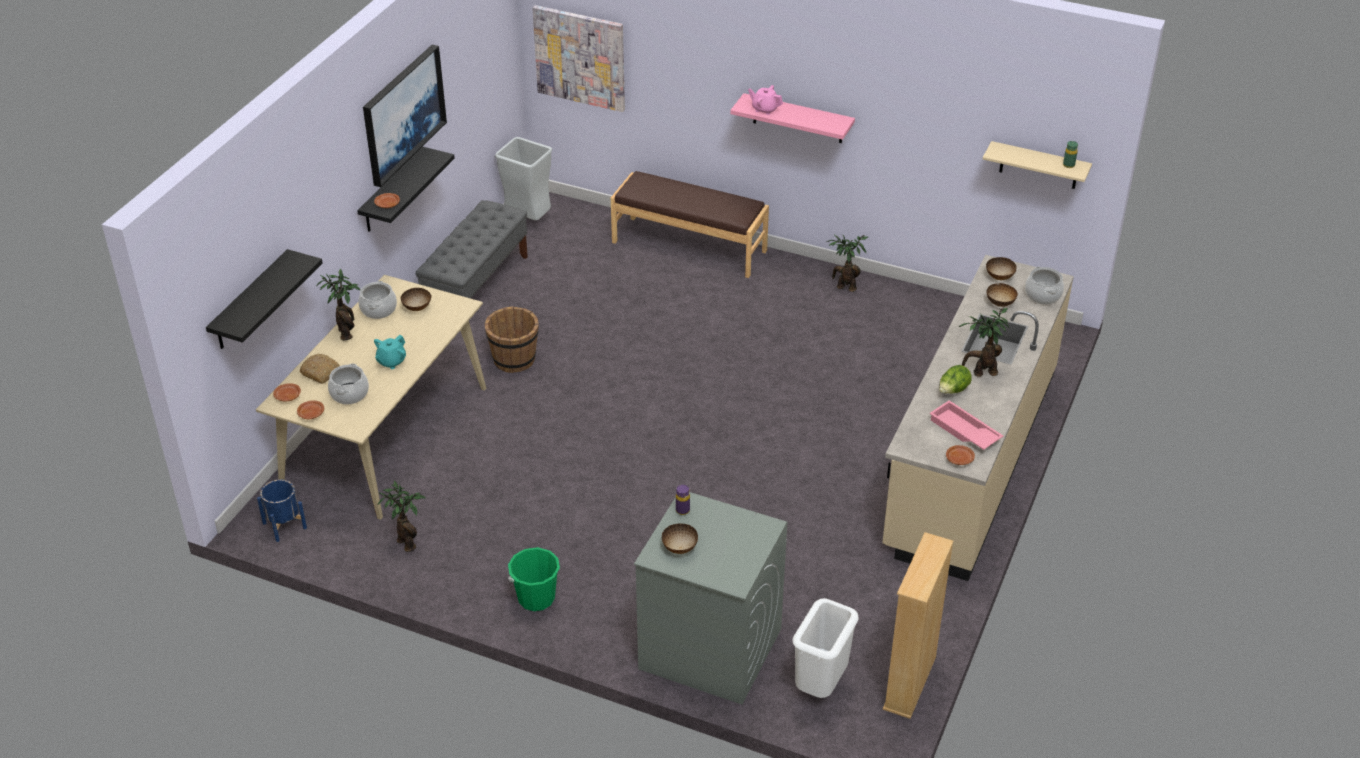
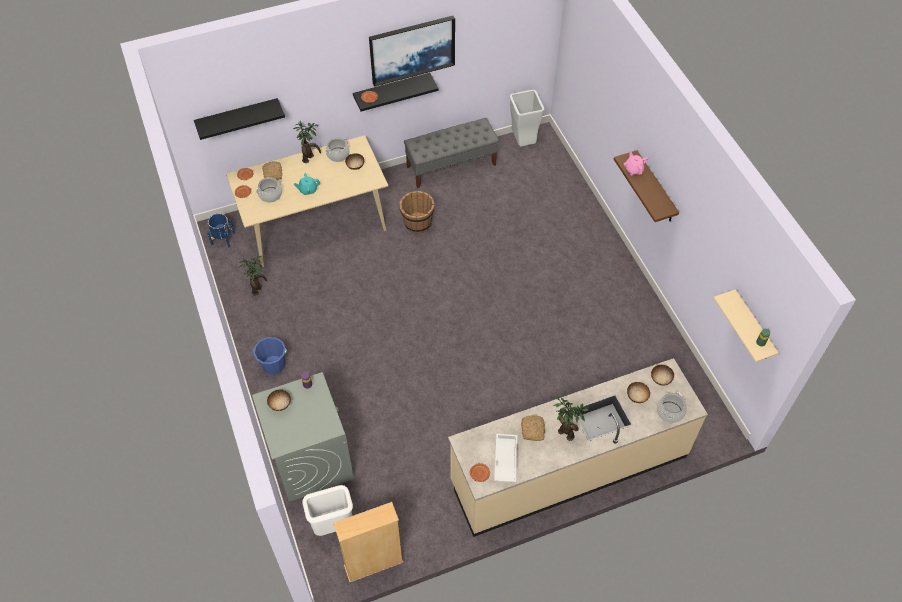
camera: 45 degrees right, 15 degrees up
(536, 598) = (273, 365): green bucket -> blue bucket
(580, 57) = (579, 65): picture -> none
(689, 246) = (586, 218): brown bench -> none
(798, 119) = (655, 188): pink shelf -> brown shelf
(844, 286) = (638, 306): potted plant -> none
(953, 391) = (533, 430): lettuce -> bread
(963, 431) = (504, 459): pink tray -> white tray

